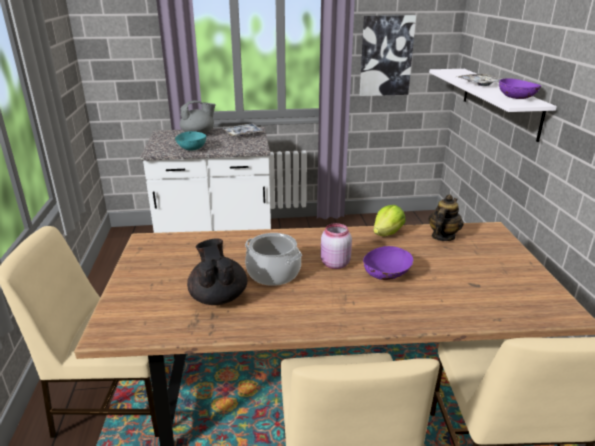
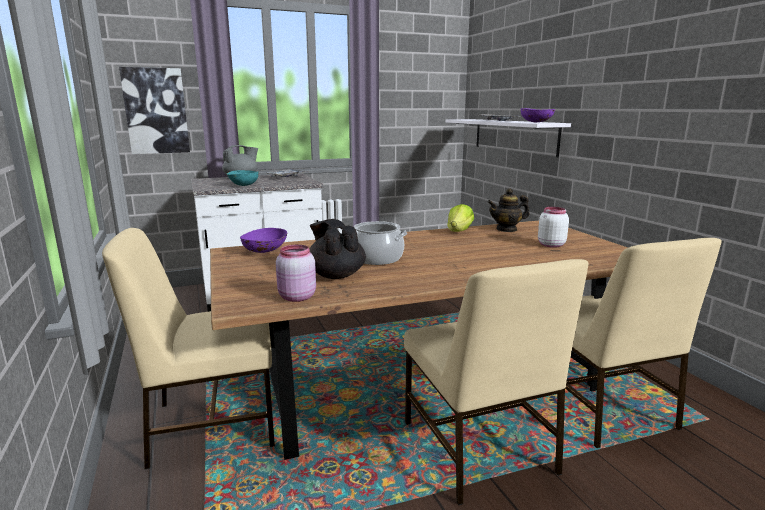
camera: 15 degrees left, 10 degrees down
(334, 264) = (428, 249): pink jar -> pink jar (296, 297)
(386, 56) = (406, 110): picture -> picture (156, 111)
(386, 275) = (479, 251): purple bowl -> purple bowl (265, 251)
(442, 236) = (507, 229): teapot -> teapot turned 120 degrees counterclockwise
(474, 273) = (550, 245): none -> white jar

